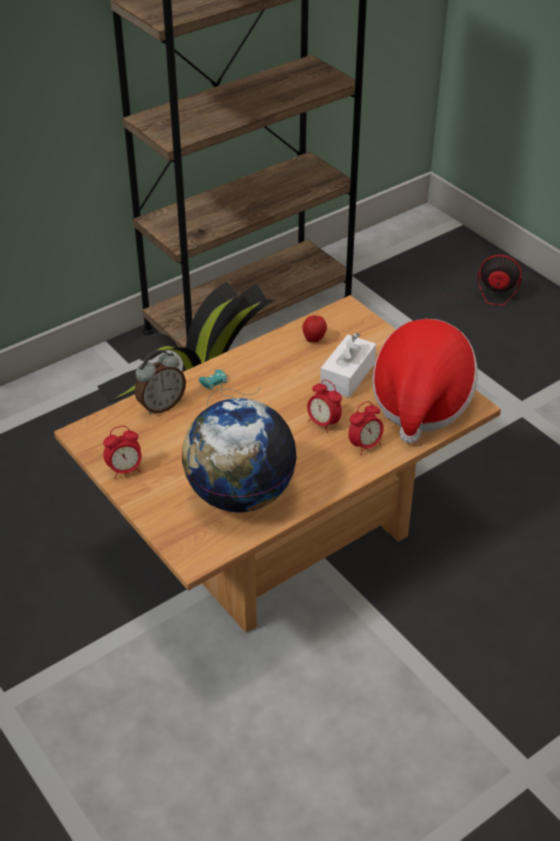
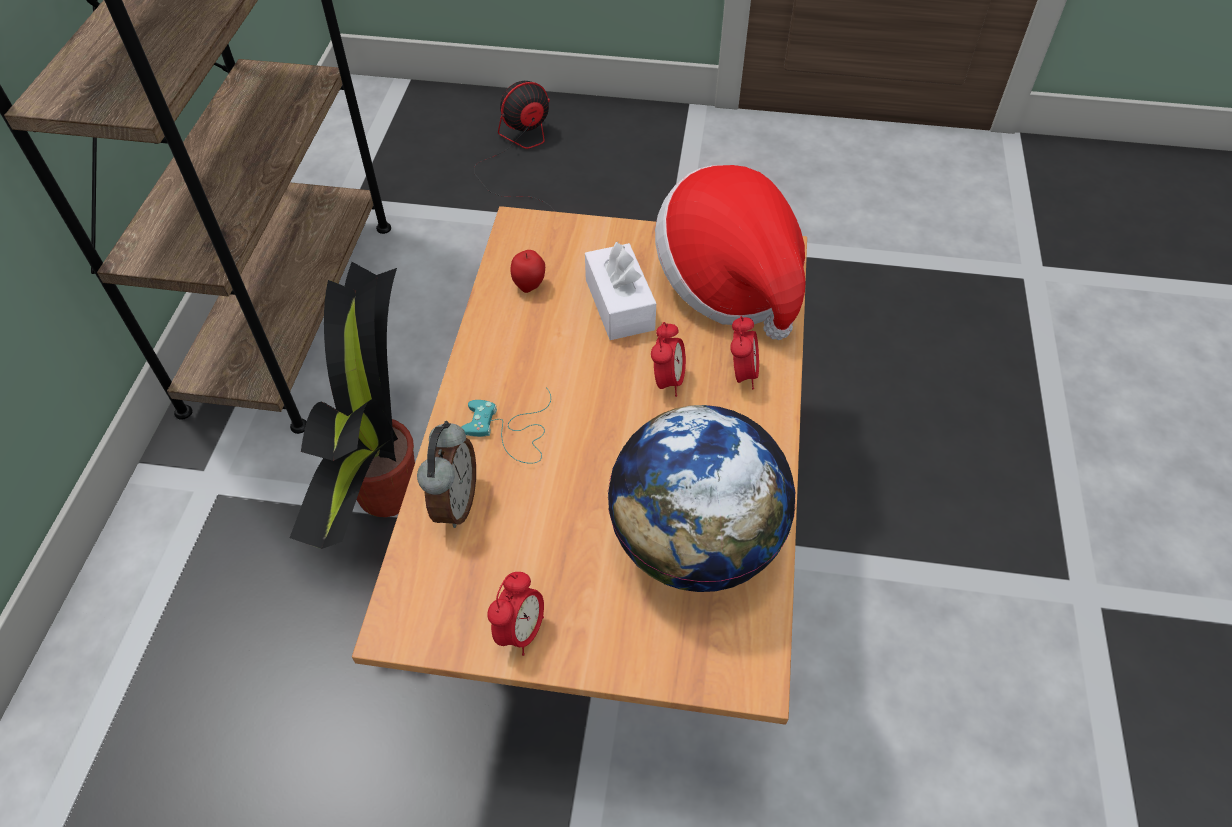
camera: 45 degrees left, 10 degrees up
(323, 423) = (667, 381): alarm clock -> alarm clock turned 75 degrees counterclockwise

